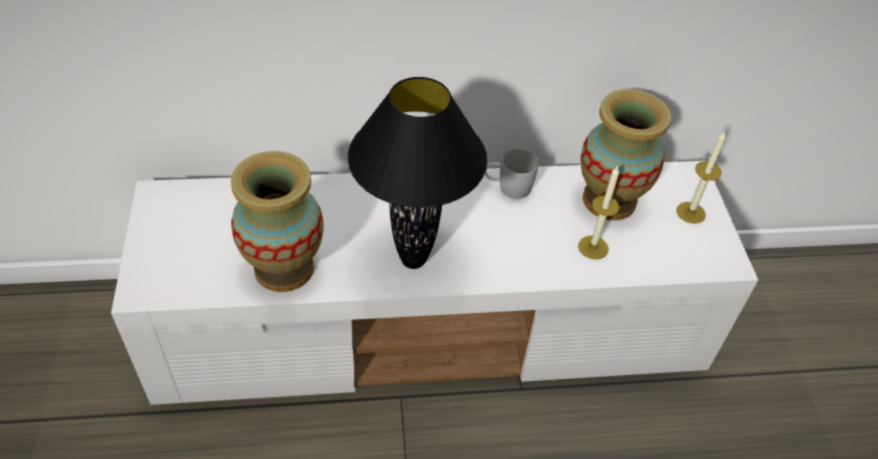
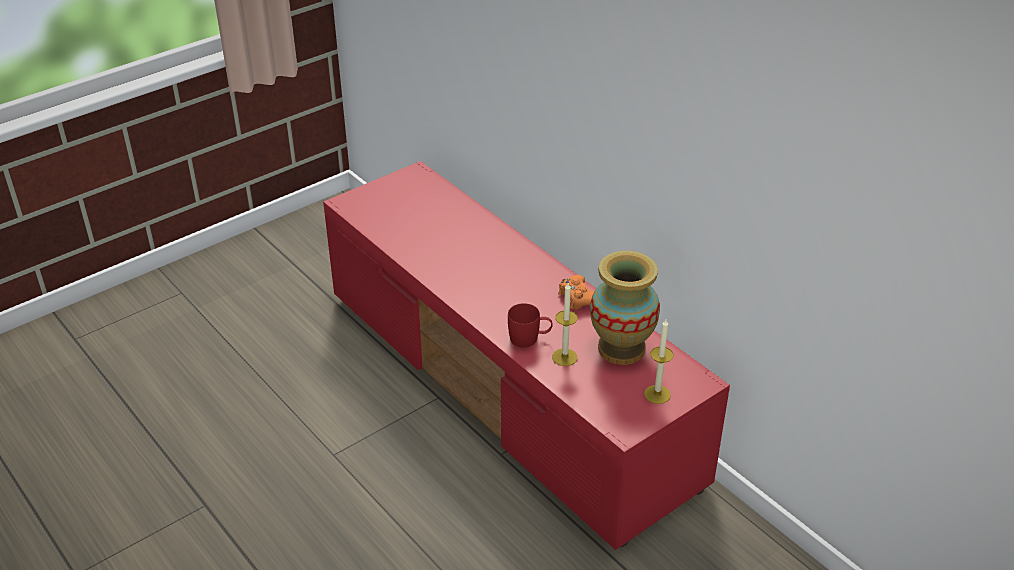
camera: 60 degrees right, 10 degrees down
(284, 269) = (410, 241): vase -> none
(412, 260) = (467, 284): black table lamp -> none
(434, 328) = (510, 387): white tv stand -> red tv stand
(508, 187) = (578, 297): white mug -> orange game controller
(545, 258) = (529, 339): none -> red mug

